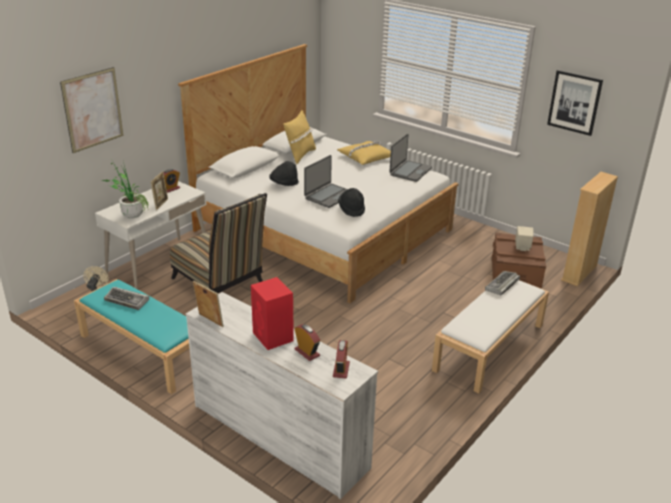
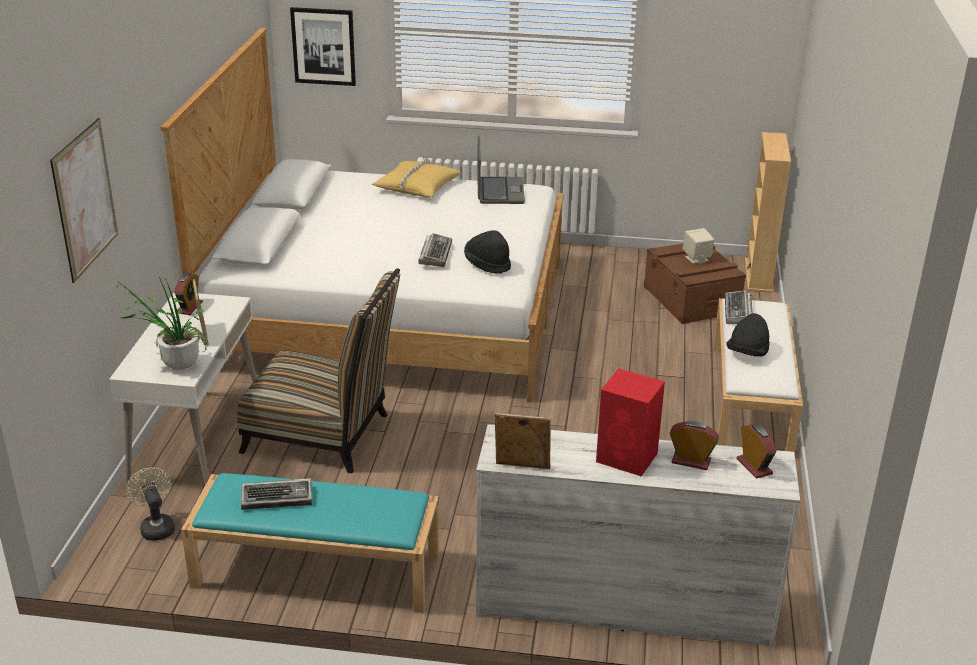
camera: 30 degrees left, 0 degrees up
(284, 184) = (348, 254): black hat -> black hat (747, 353)
(300, 155) = (320, 206): yellow pillow -> none
(329, 196) = (435, 254): laptop -> keyboard
(574, 102) = (714, 45): picture -> picture (323, 46)

